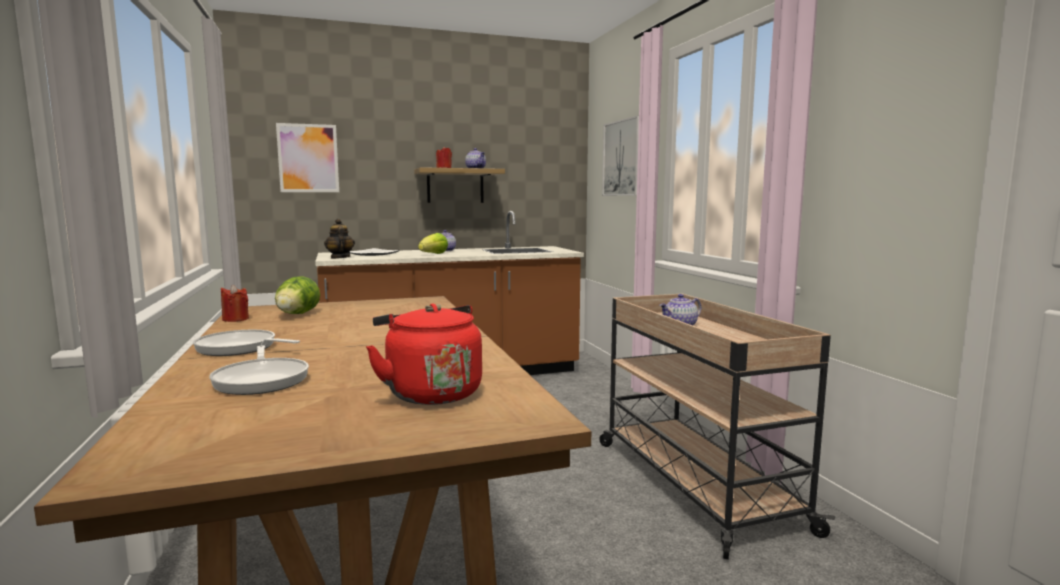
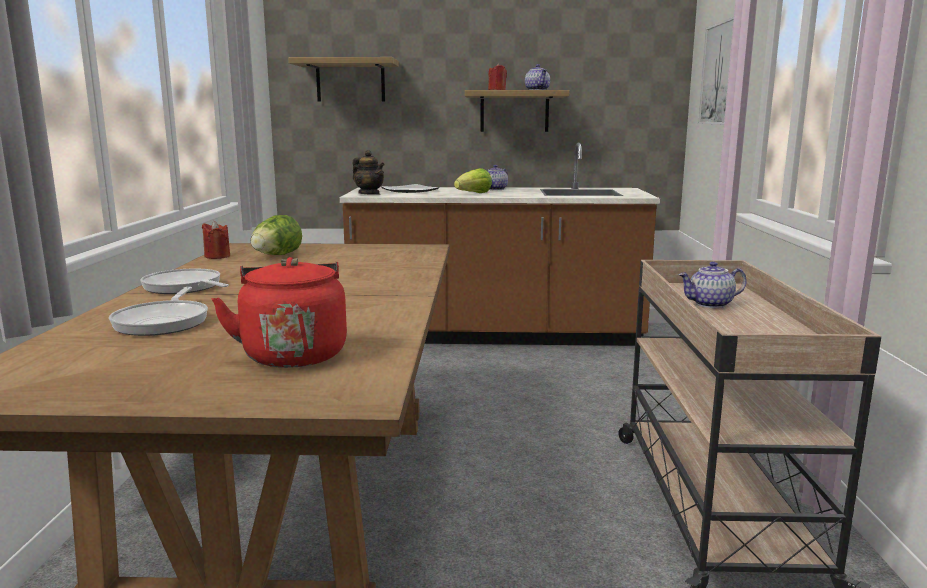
camera: 20 degrees right, 5 degrees up
(308, 158) = (350, 81): picture -> shelf
(340, 258) = (369, 194): teapot -> teapot turned 135 degrees clockwise

